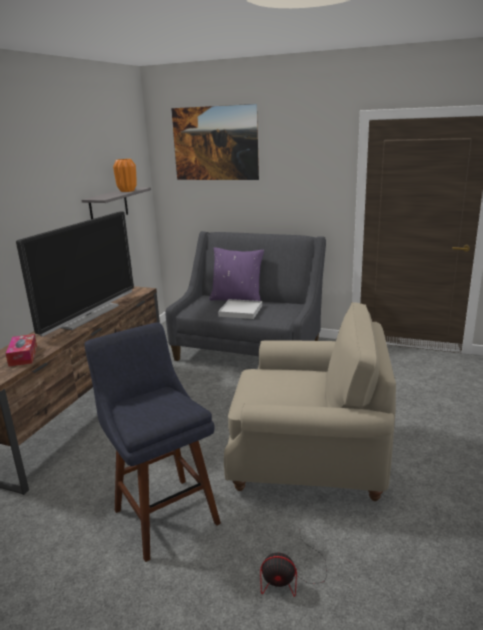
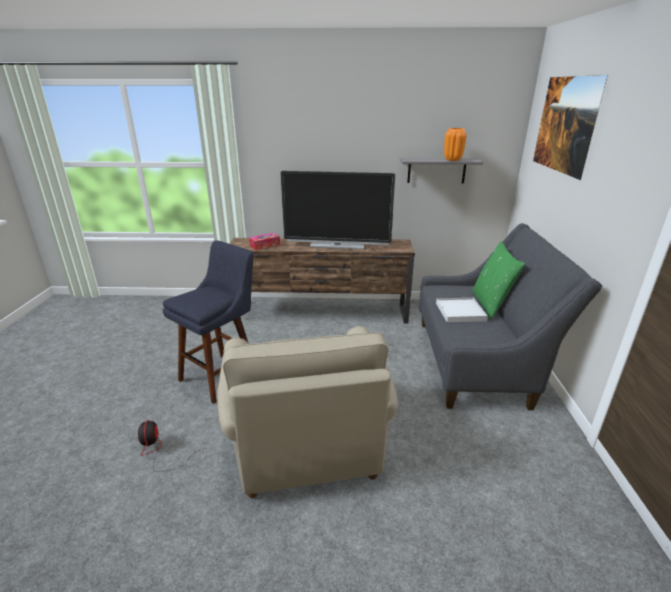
camera: 70 degrees right, 5 degrees up
(237, 299) = (490, 304): purple pillow -> green pillow

